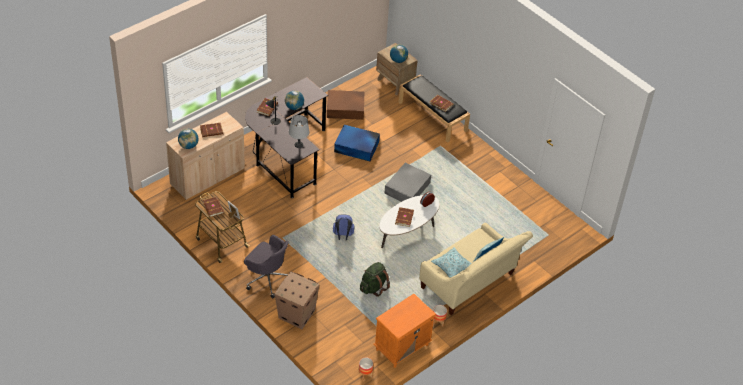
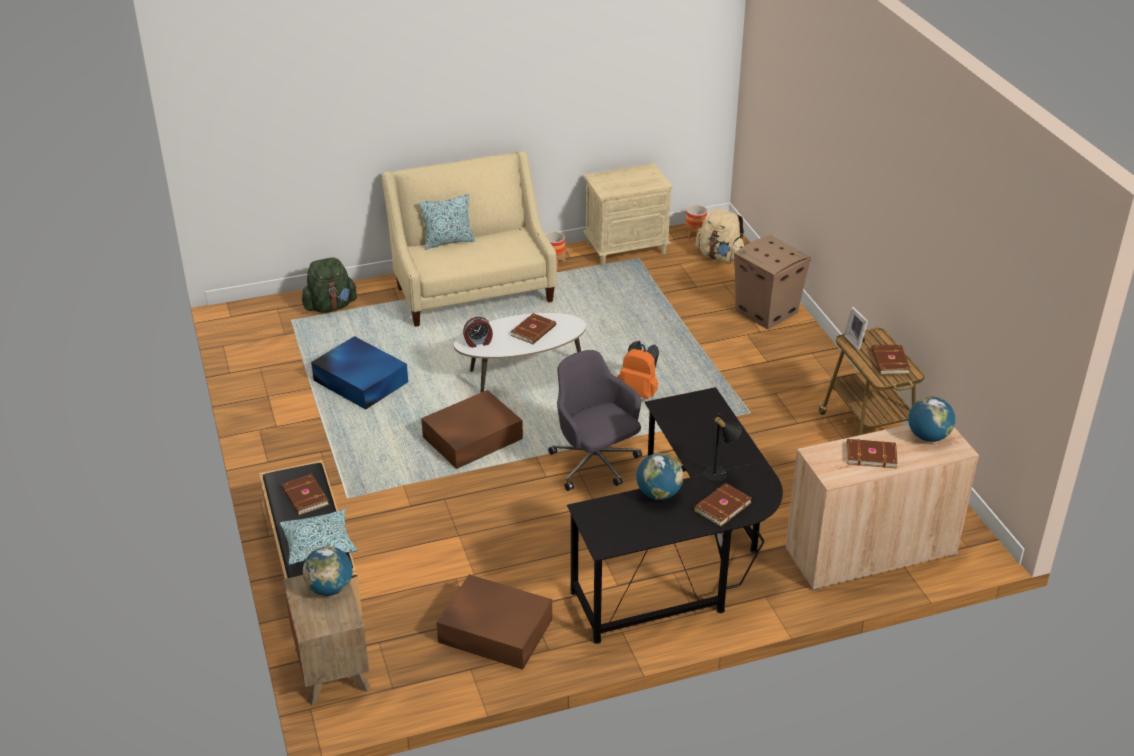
camera: 155 degrees left, 10 degrees down
(267, 278) = (798, 363): grey office chair -> grey office chair (595, 464)
(299, 144) = (683, 418): grey table lamp -> none
(341, 356) = (720, 256): none -> beige backpack
(343, 236) = (639, 392): blue backpack -> orange backpack
(357, 147) = (521, 536): blue storage box -> blue storage box (360, 381)
(373, 287) = (627, 317): green backpack -> green backpack (330, 306)
(402, 347) = (627, 248): orange nightstand -> beige nightstand
(408, 188) = (471, 438): grey storage box -> brown storage box
(451, 266) = (509, 244): pillow -> pillow (319, 544)

